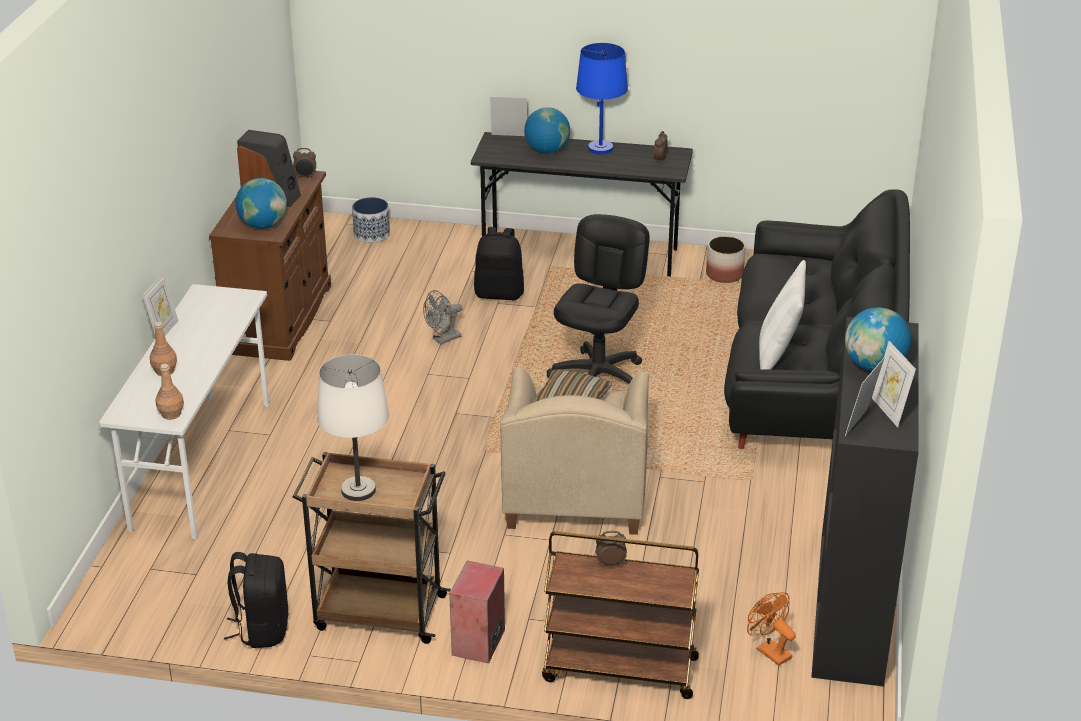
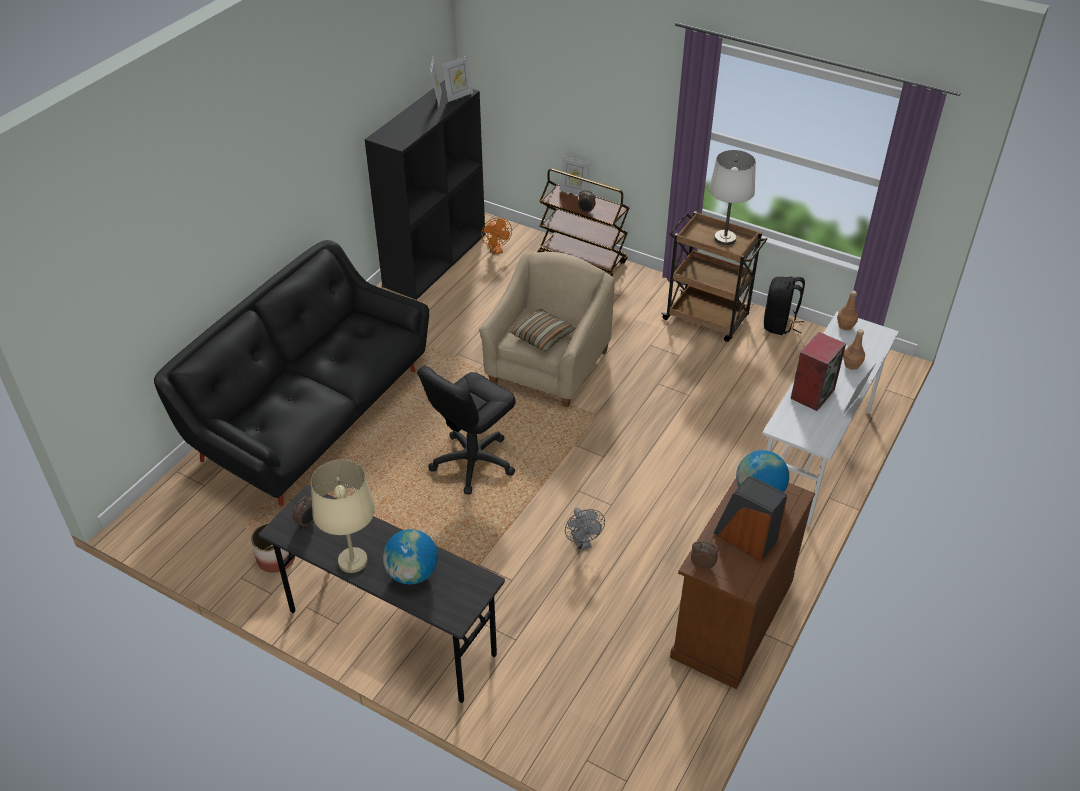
camera: 160 degrees left, 10 degrees up
(372, 234) = (601, 745): planter -> none
(443, 339) = (582, 543): grey fan -> grey fan turned 90 degrees clockwise
(479, 643) = (653, 289): speaker -> speaker (812, 393)
(499, 294) = (504, 593): black backpack -> none
(509, 137) = (438, 616): picture frame -> picture frame (573, 191)
(600, 148) = (353, 561): blue table lamp -> beige table lamp
(778, 353) = (364, 344): white pillow -> none
(874, 367) = (419, 120): globe -> none

